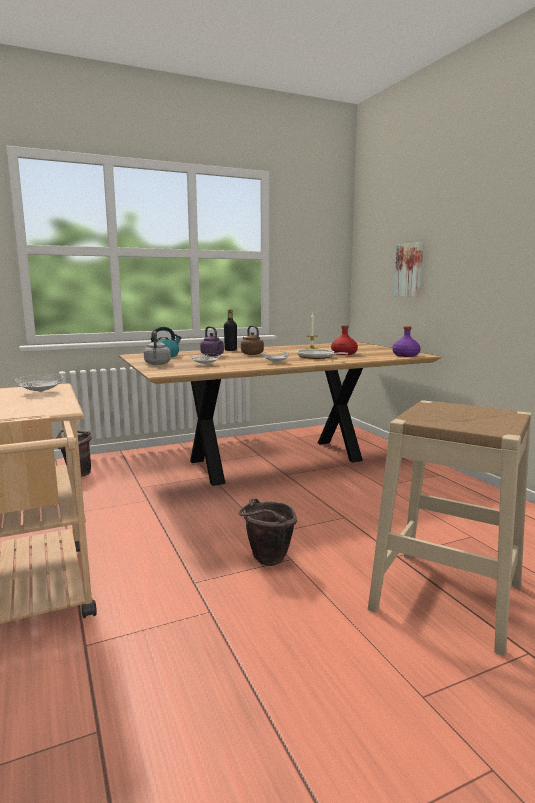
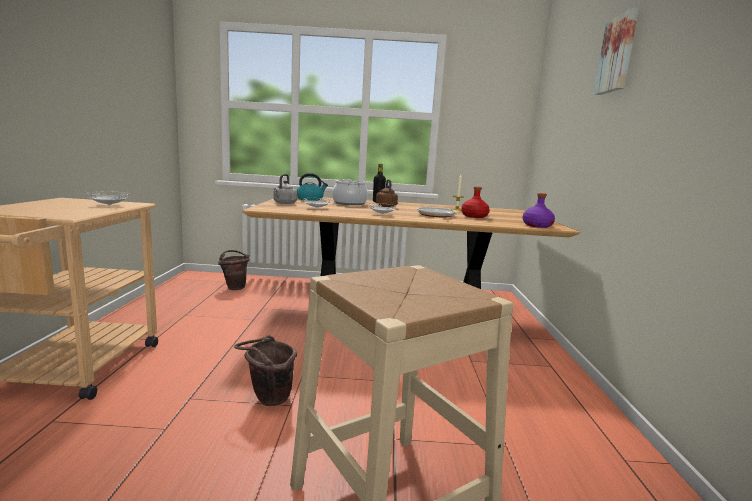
camera: 25 degrees right, 0 degrees up
(213, 355) = (349, 203): purple kettle -> cooking pot
(410, 270) = (572, 133): picture -> picture (618, 54)

